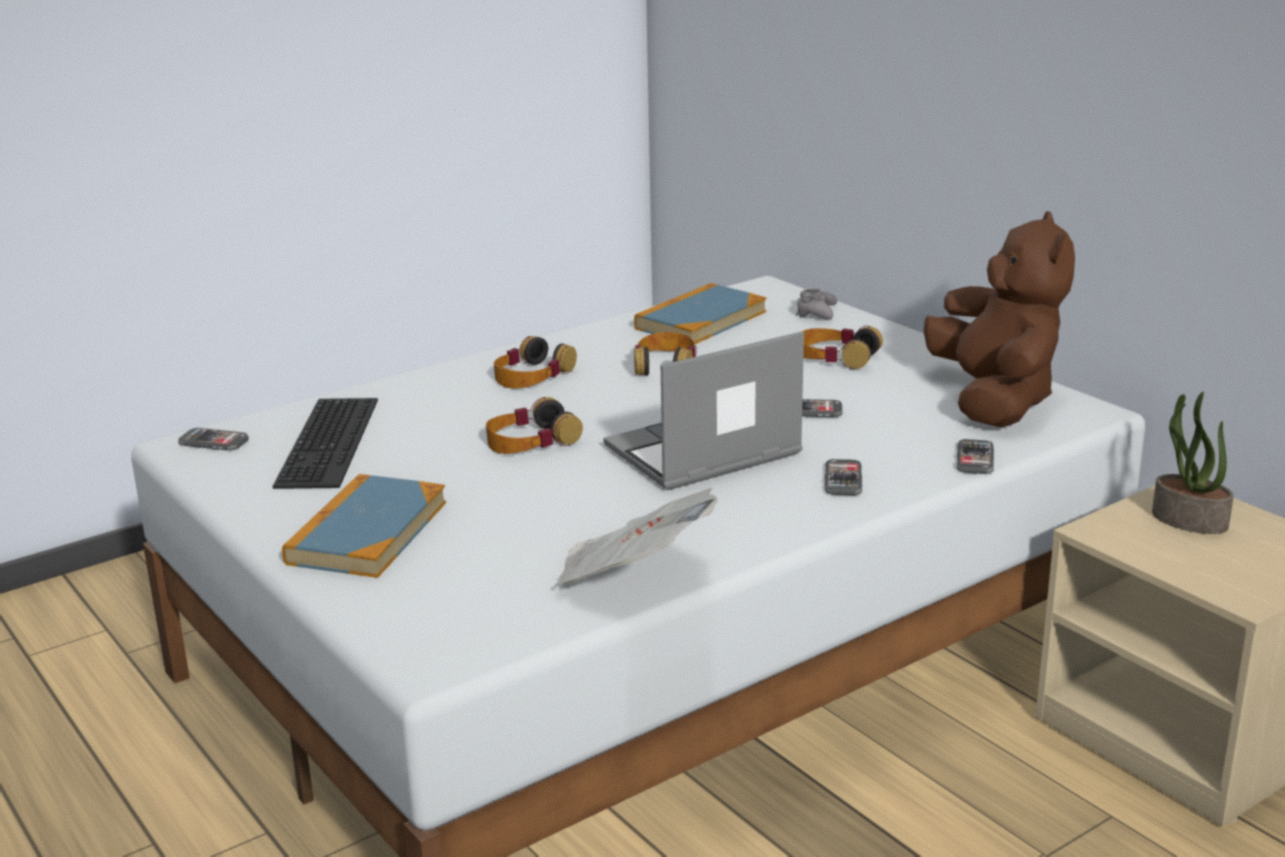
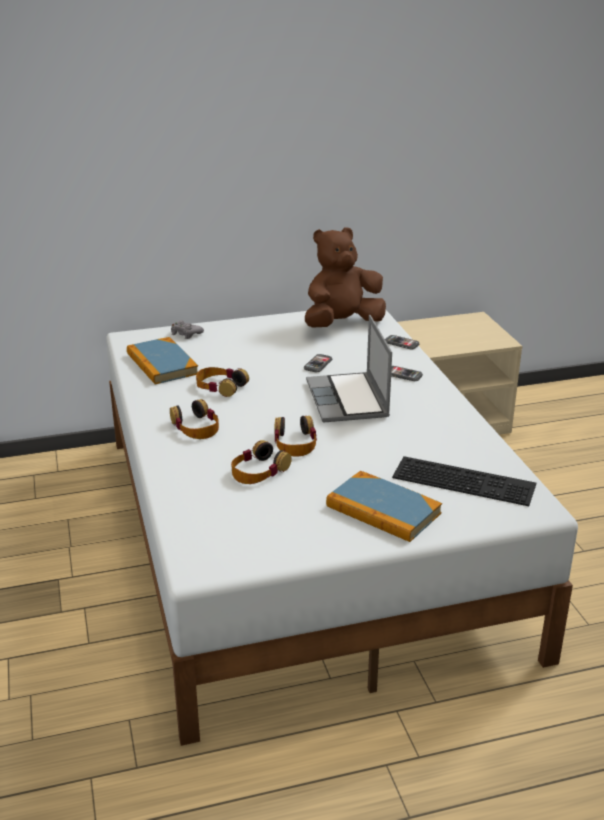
camera: 70 degrees left, 5 degrees up
(214, 442) = (202, 555): phone -> none
(332, 442) = (243, 508): keyboard -> keyboard (465, 480)
(633, 577) = (475, 443): newspaper -> none
(836, 357) = (254, 343): headphones -> headphones (258, 471)
(994, 401) = (342, 324): brown plush toy -> brown plush toy turned 45 degrees counterclockwise
(1188, 520) = (436, 332): potted plant -> none

